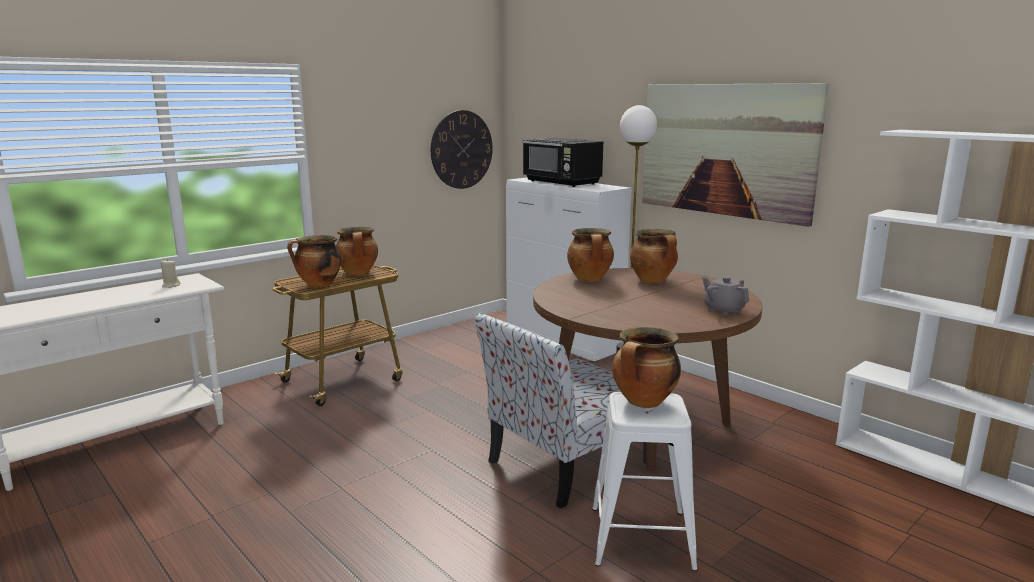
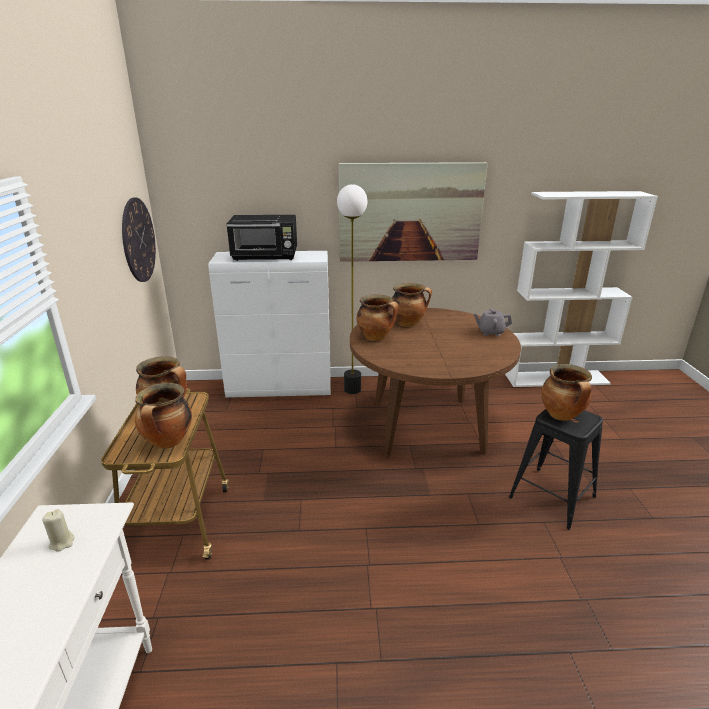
camera: 50 degrees left, 10 degrees up
(566, 463) = (448, 478): chair -> none
(641, 537) = (552, 497): white stool -> black stool

